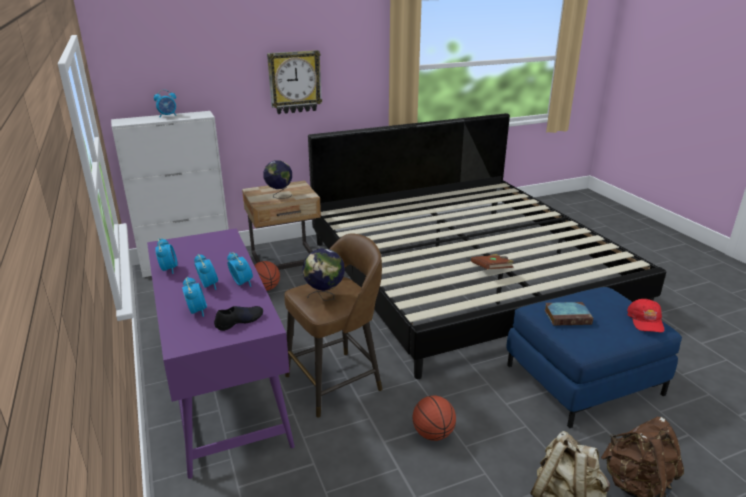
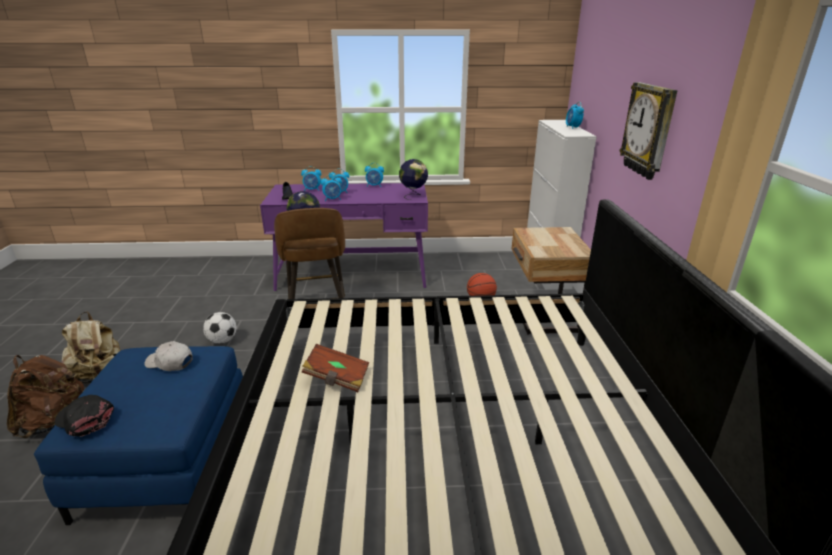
camera: 110 degrees right, 0 degrees up
(279, 195) = (543, 239): globe -> globe (413, 196)
(433, 434) = (222, 340): basketball -> football
(568, 317) = (170, 363): book -> white cap
(645, 320) = (85, 419): red cap -> black cap

